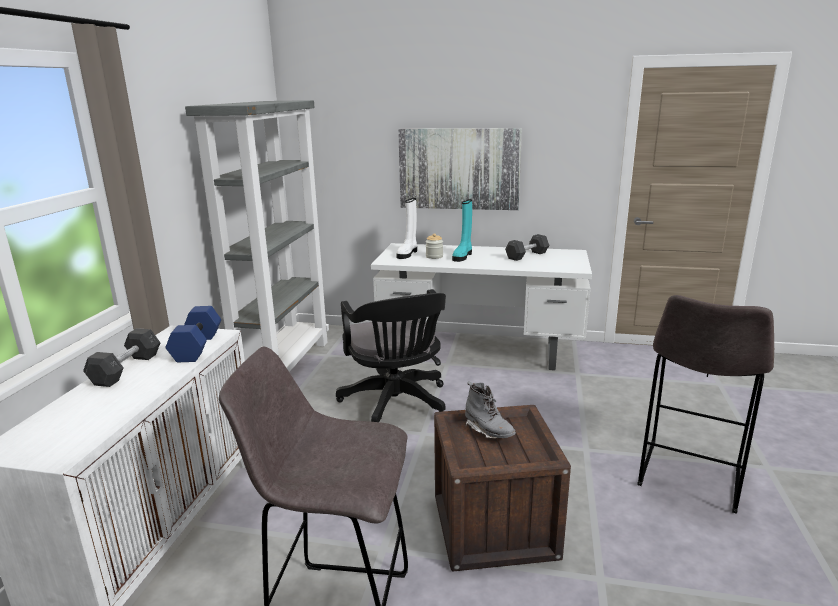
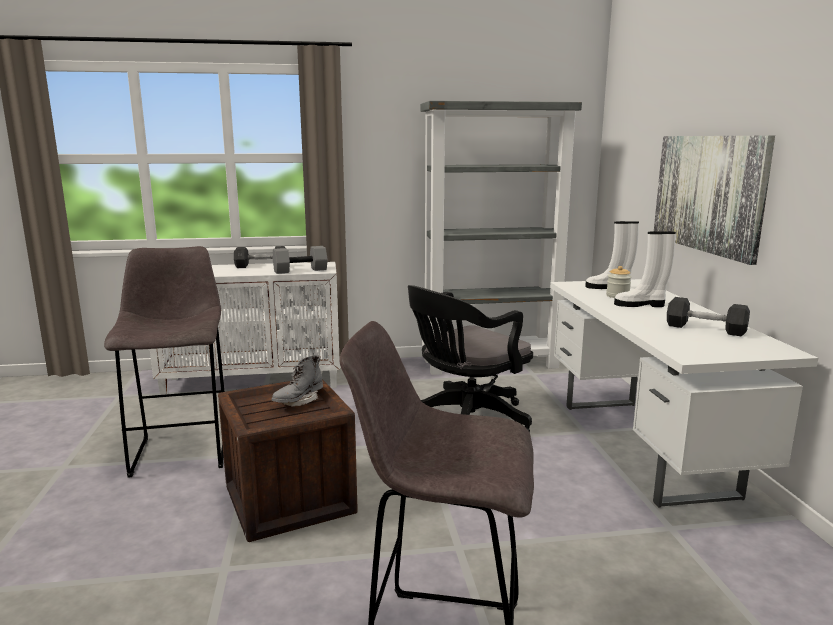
camera: 70 degrees right, 5 degrees down
(198, 347) = (300, 270): blue dumbbell -> grey dumbbell
(462, 256) = (641, 305): turquoise boot -> white boot

